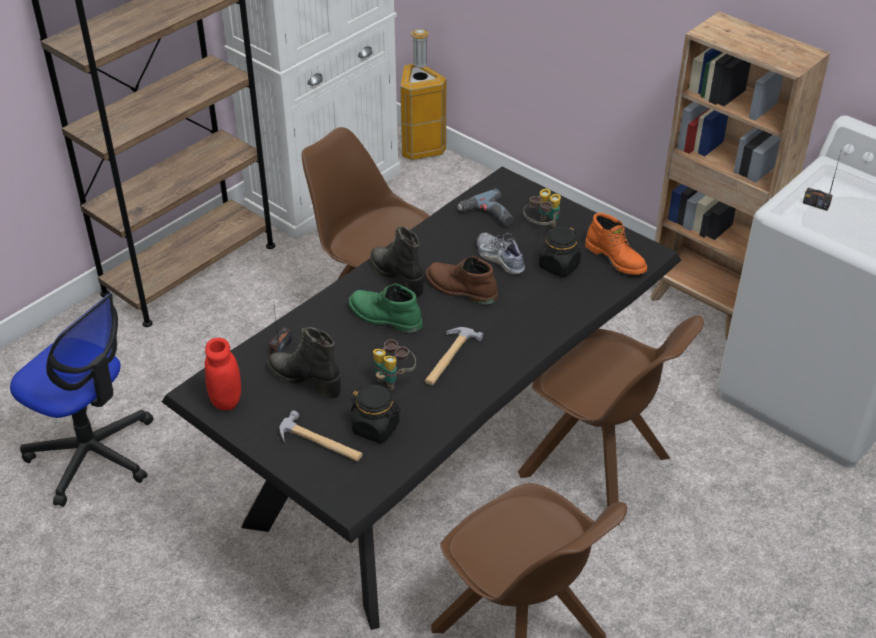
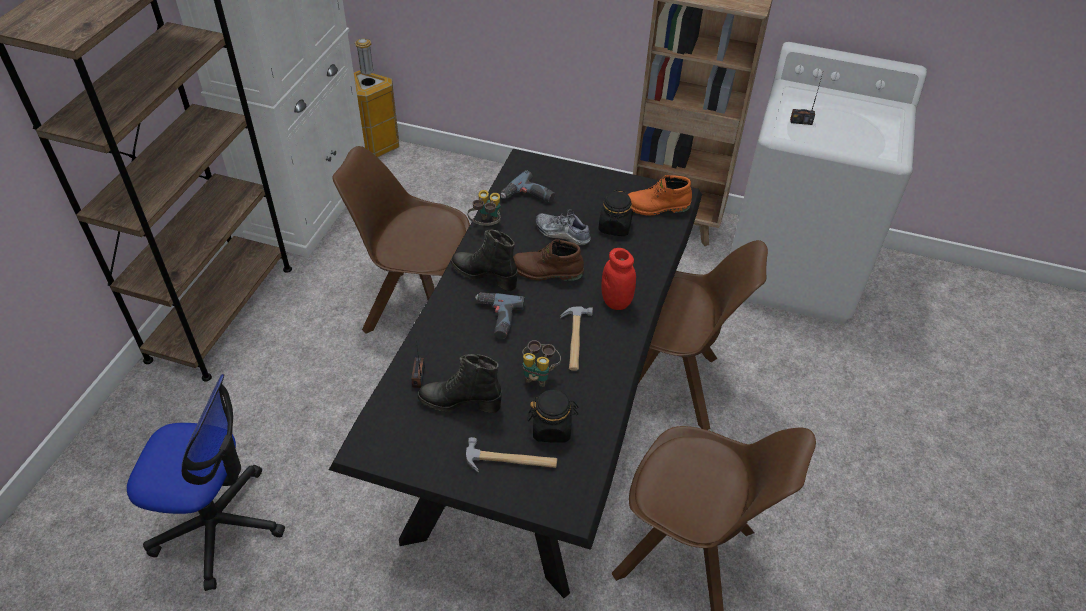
camera: 25 degrees left, 5 degrees up
(226, 400) = (397, 448): red jar -> red jar (616, 302)
(384, 317) = (496, 318): green boot -> power drill
(542, 227) = (579, 195): binoculars -> binoculars (486, 225)
(616, 259) = (656, 207): orange boot -> orange boot turned 150 degrees clockwise

